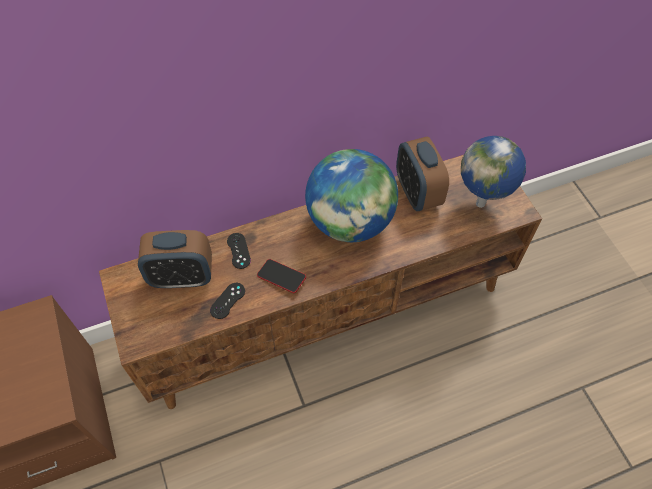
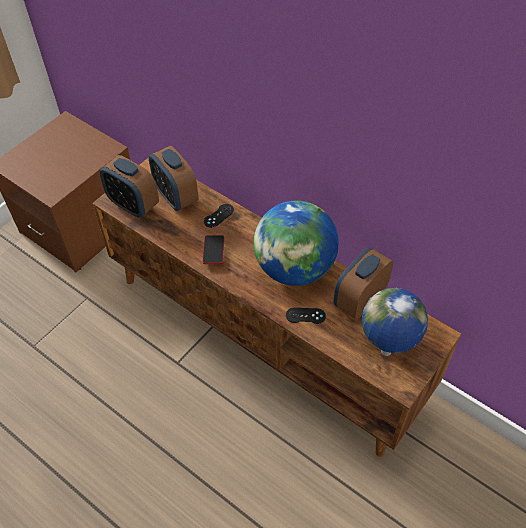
camera: 60 degrees right, 5 degrees down
(160, 323) = (133, 205): none -> alarm clock
(227, 300) = (174, 231): black game controller -> black game controller (305, 316)

